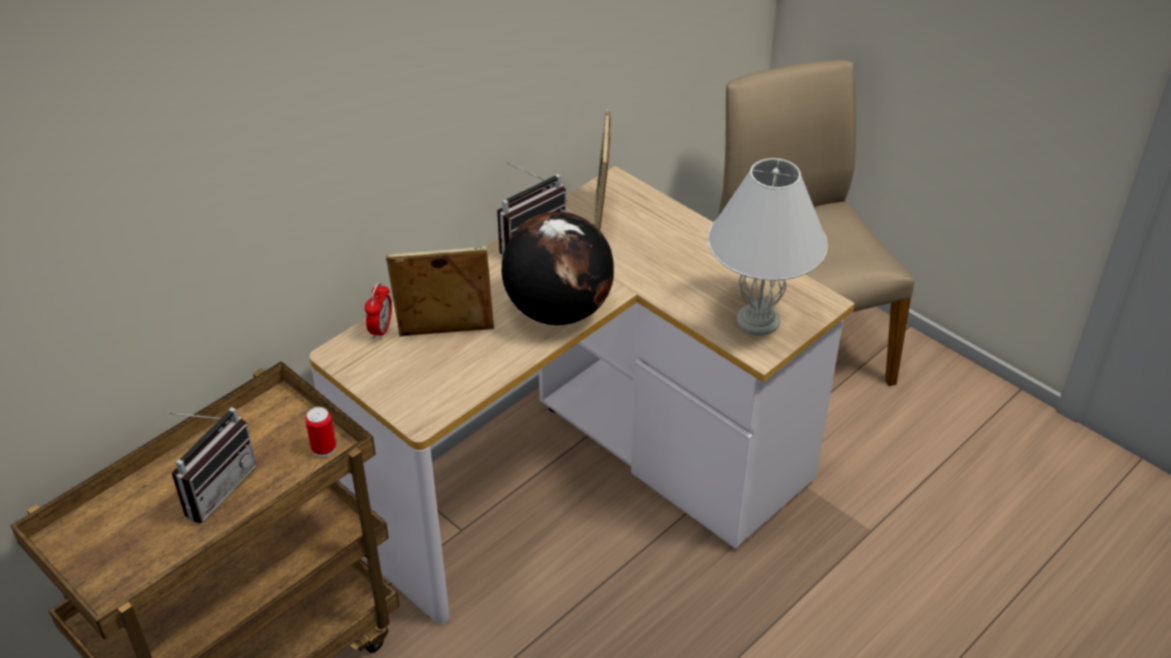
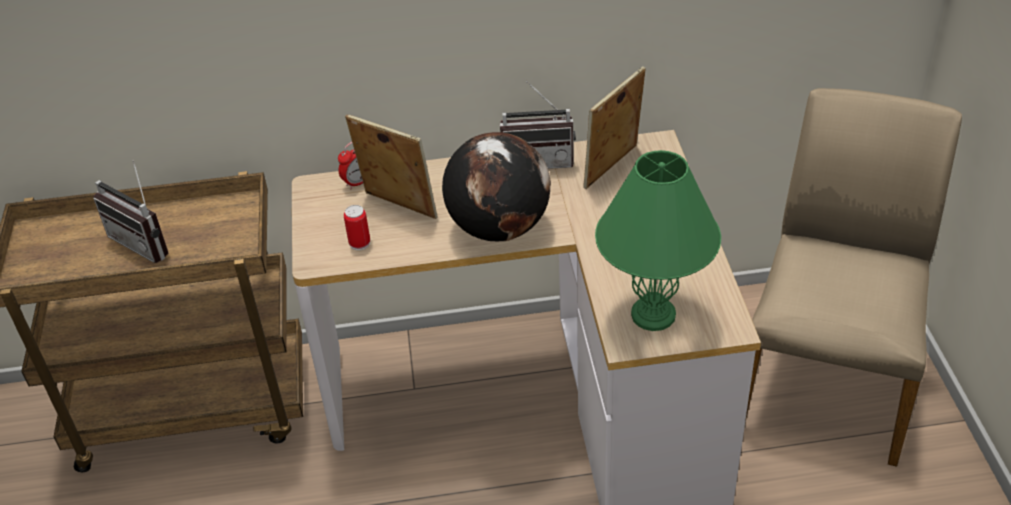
camera: 40 degrees right, 0 degrees up
(214, 487) = (146, 241): radio -> radio turned 60 degrees clockwise
(324, 448) = (236, 250): can -> can (359, 243)
(758, 322) = (653, 315): white table lamp -> green table lamp

